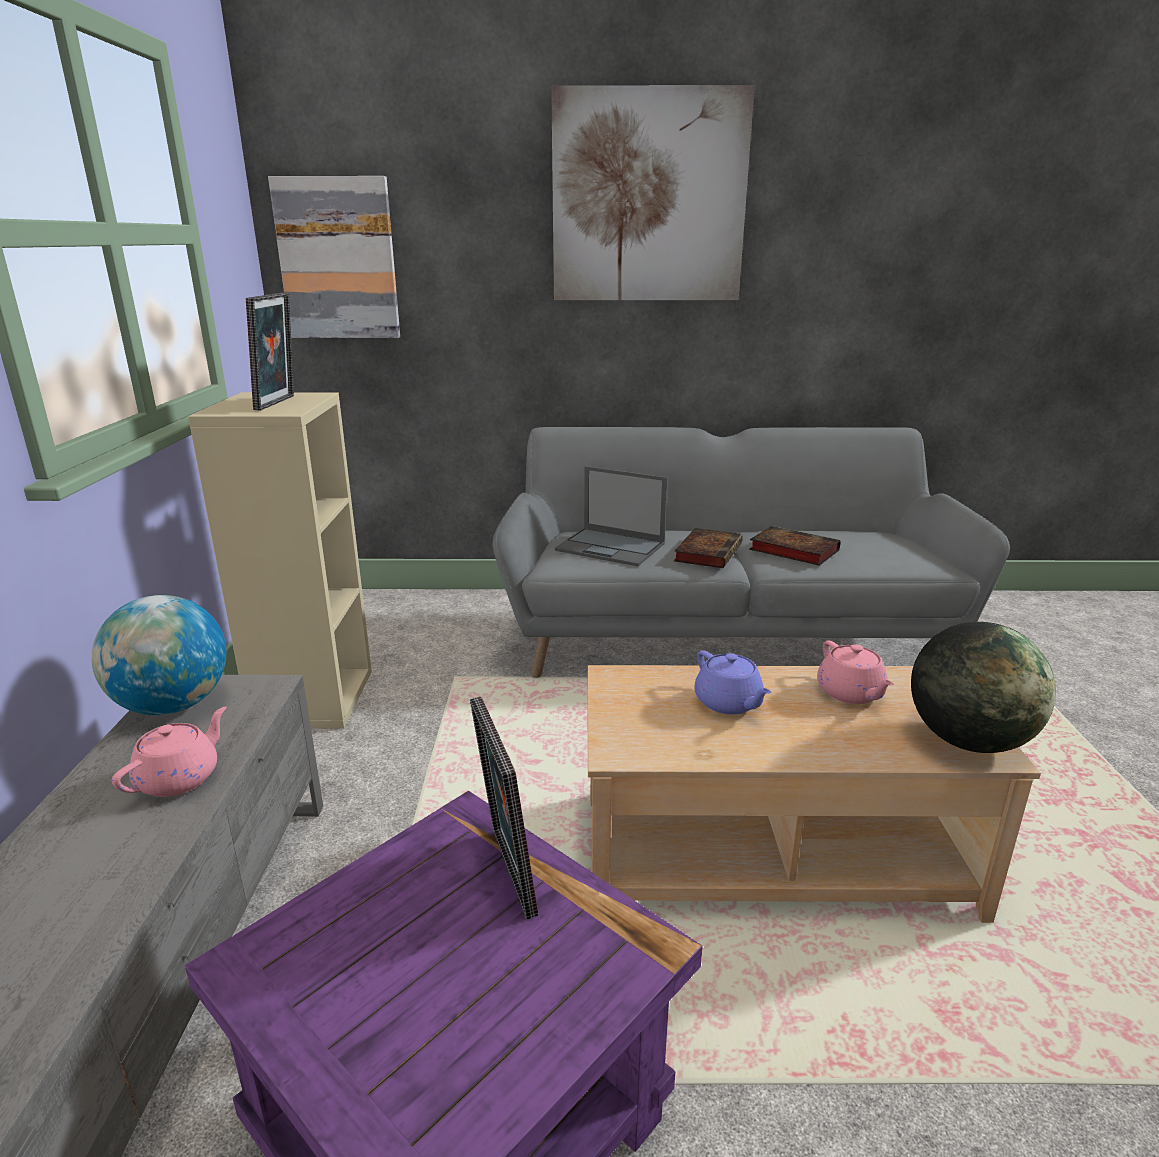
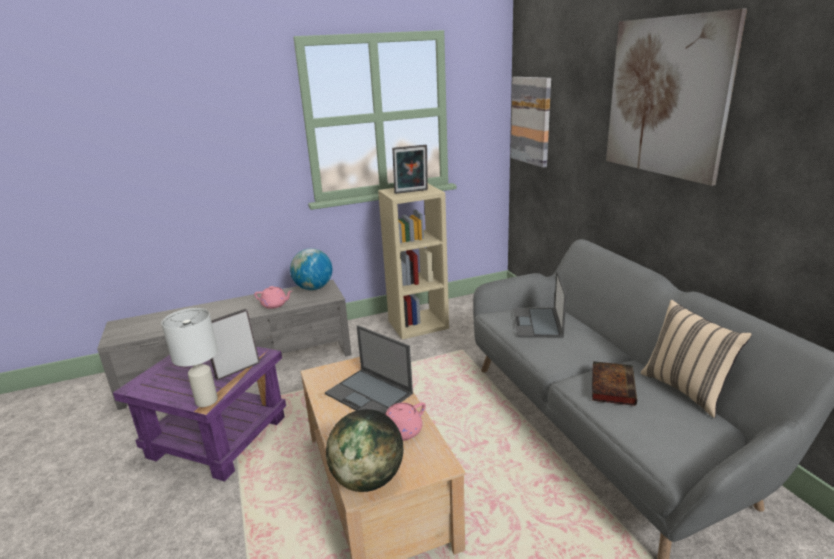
camera: 70 degrees right, 0 degrees up
(631, 942) = (206, 400): none -> white table lamp
(708, 552) = (567, 354): book -> none
(729, 703) = (370, 394): purple teapot -> laptop
(811, 527) = (686, 389): none -> beige pillow

